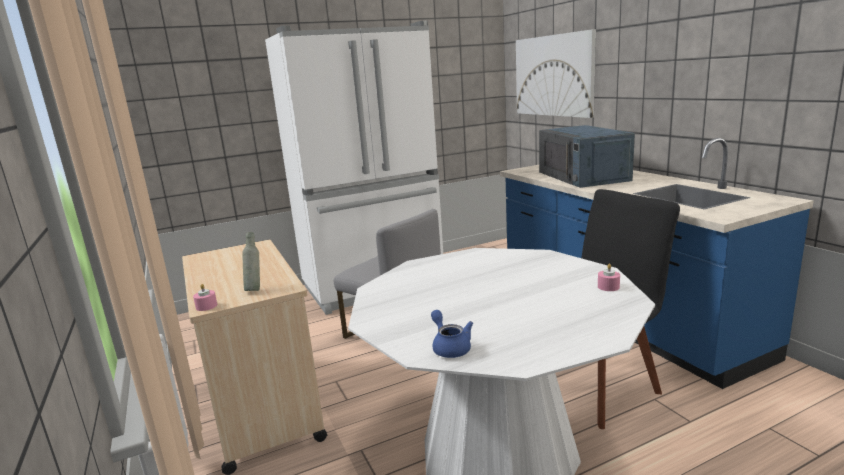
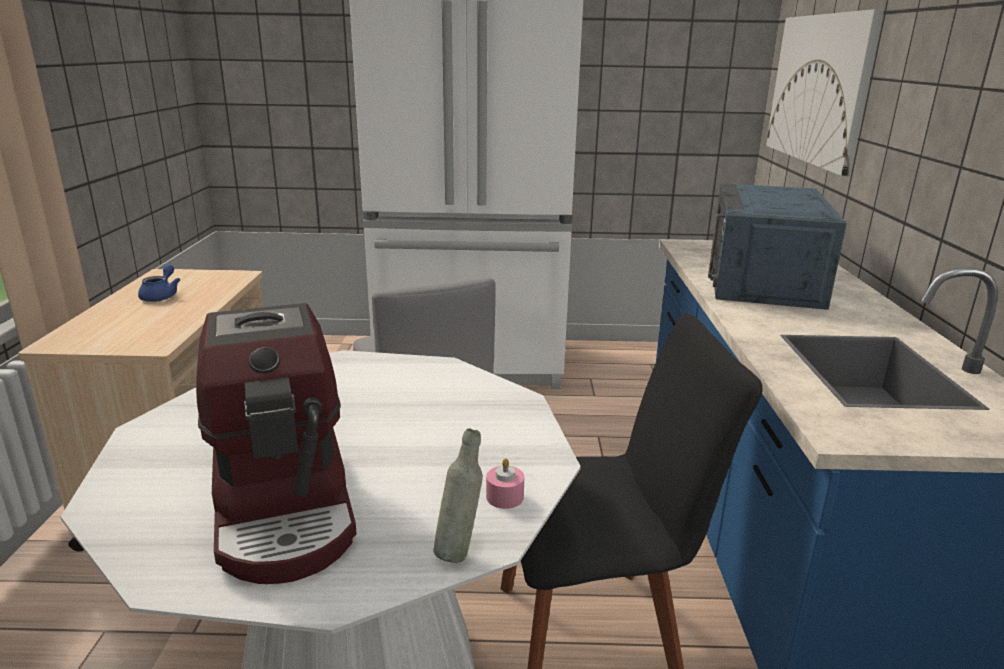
camera: 25 degrees right, 5 degrees up
(206, 306) = (53, 343): pink candle -> none
(255, 289) = (127, 337): grey bottle -> grey bottle (459, 550)
(450, 347) = (147, 509): blue teapot -> blue teapot (161, 296)
(520, 322) = (286, 508): none -> coffee machine

